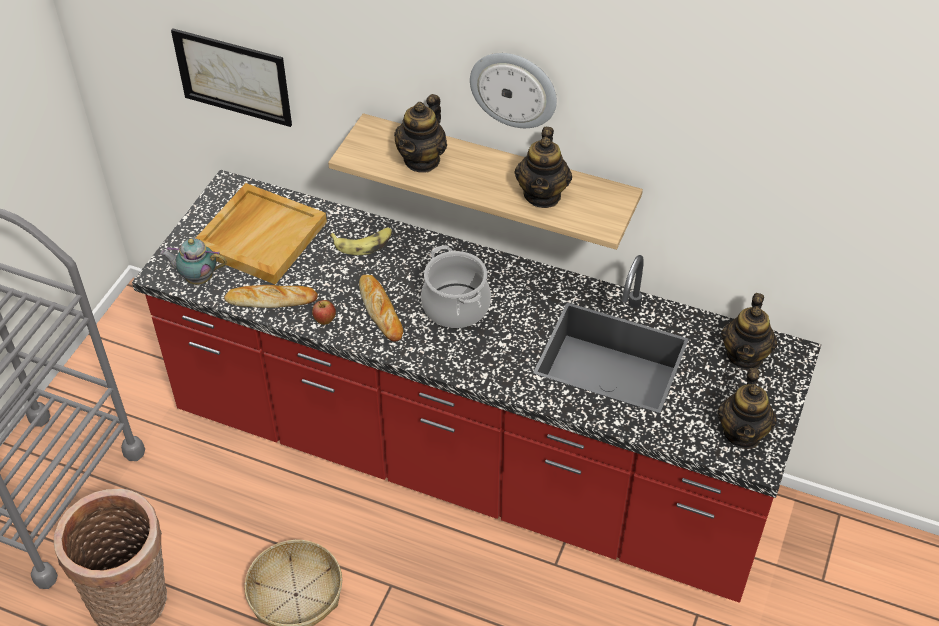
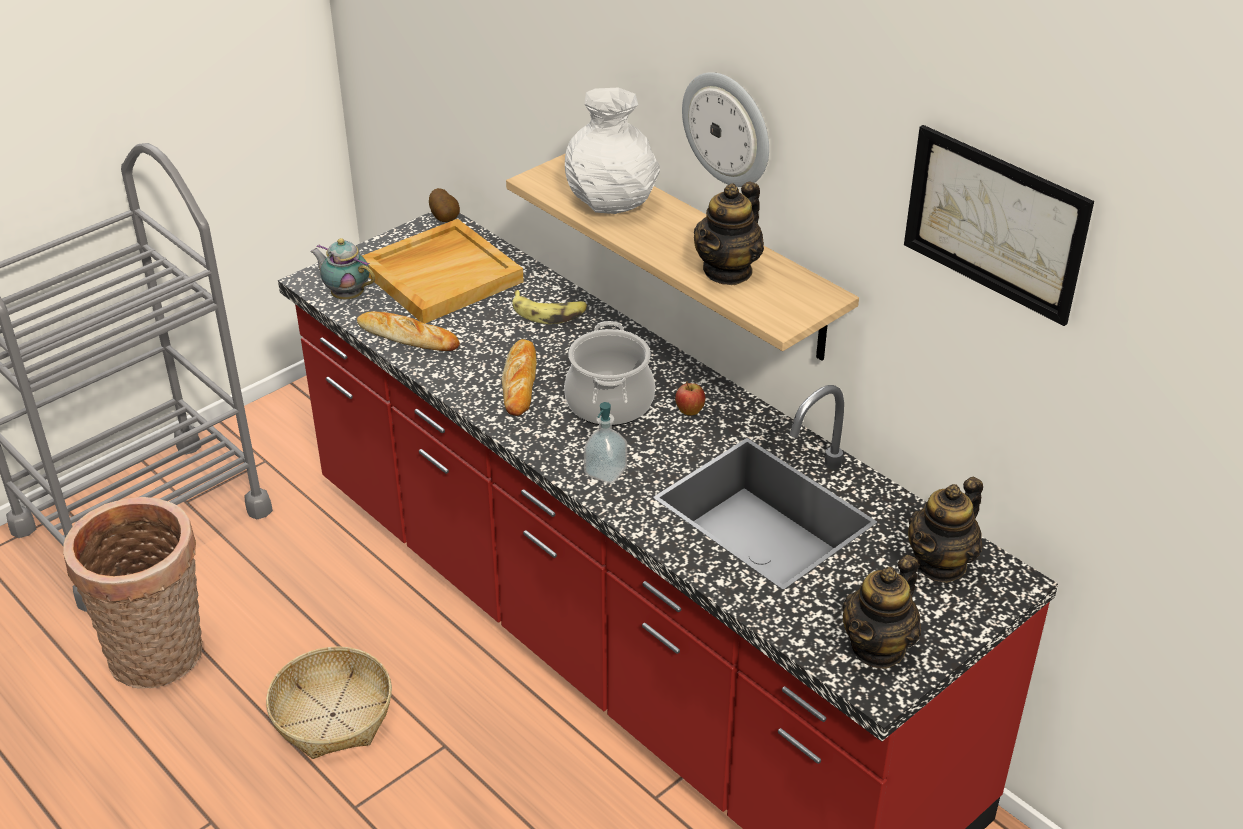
camera: 25 degrees right, 10 degrees down
(228, 182) = (445, 218): none -> potato
(233, 77) = (467, 83): picture -> picture (994, 223)
(325, 321) = (451, 373): apple -> apple (689, 412)
(422, 160) = (612, 203): teapot -> white vase
(488, 364) = (605, 472): none -> soap dispenser

